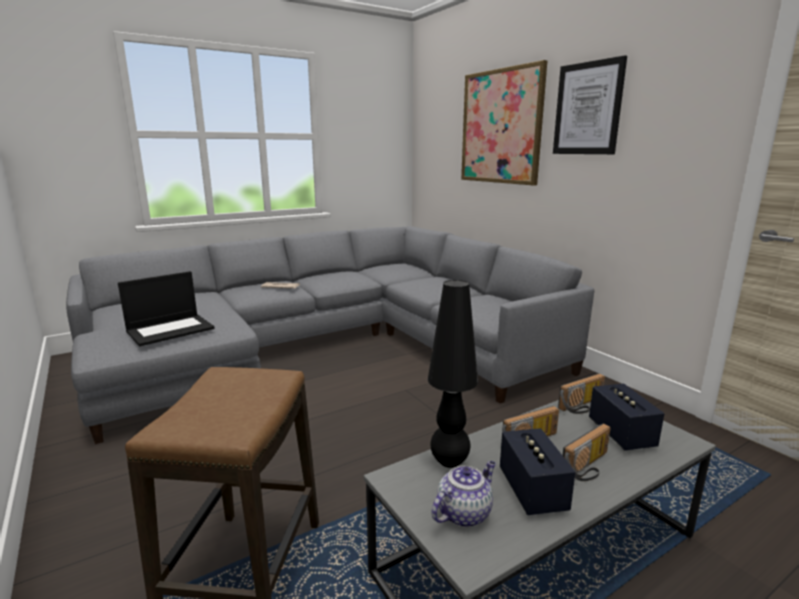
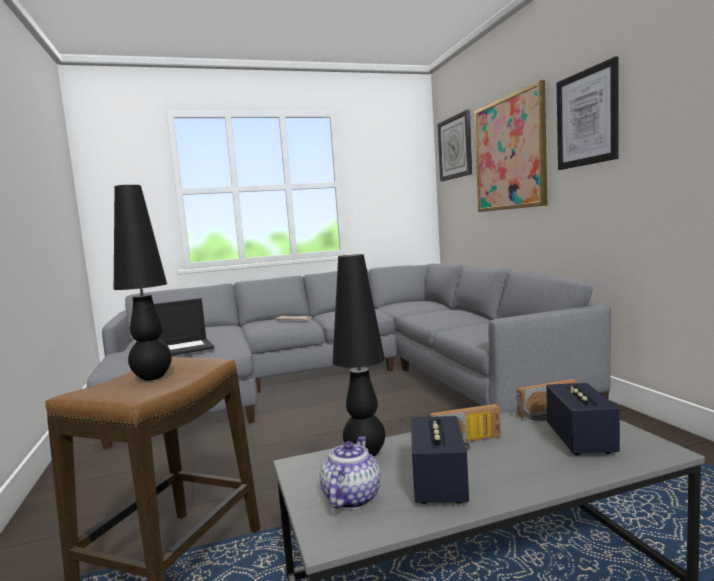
camera: 15 degrees right, 10 degrees down
(229, 401) = (152, 377): none -> black table lamp
(439, 108) = (455, 147): none -> wall clock
(464, 513) = (351, 497): teapot -> teapot turned 45 degrees counterclockwise
(589, 467) = (521, 468): radio -> none

